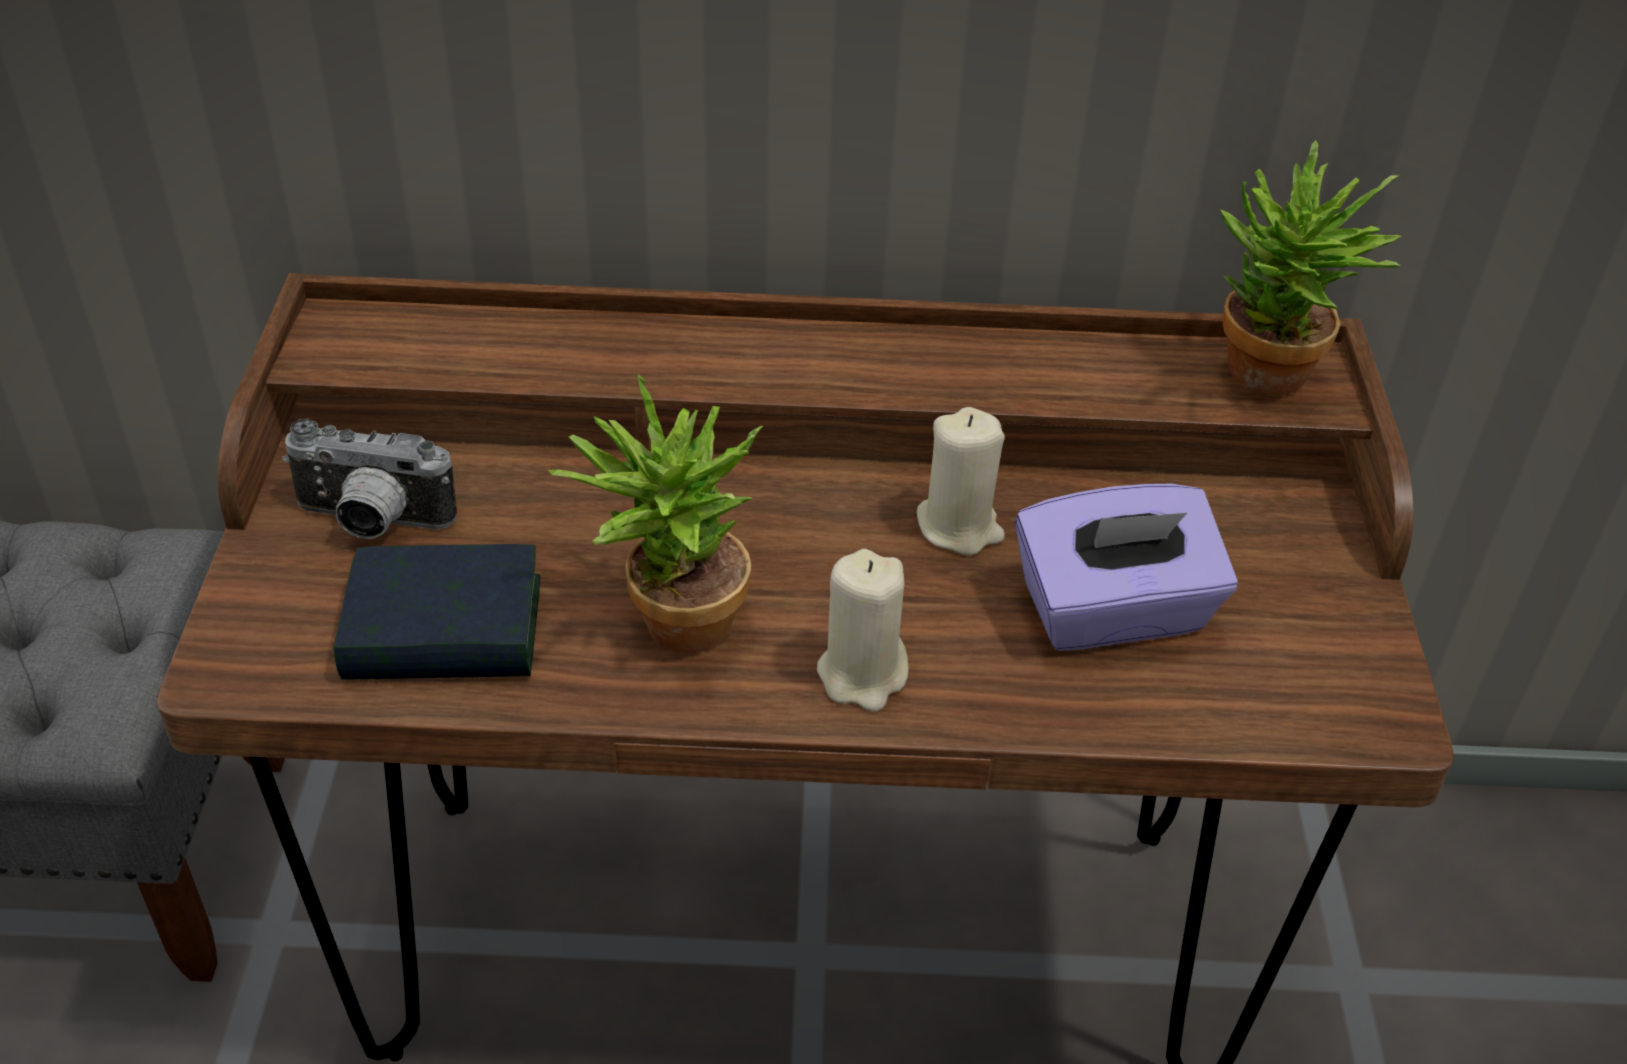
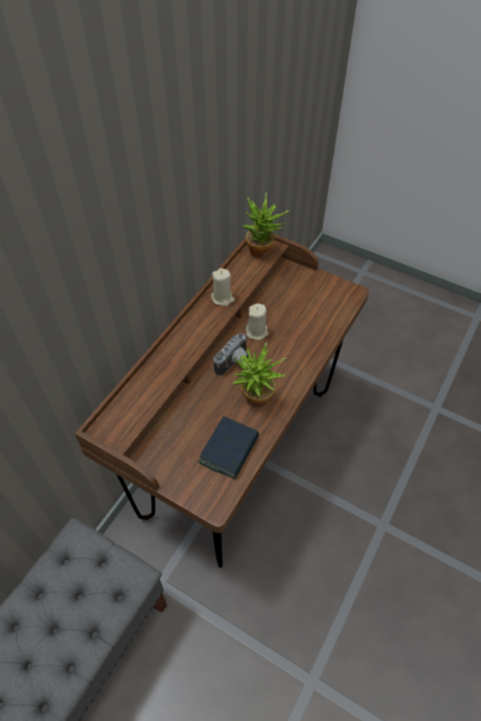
camera: 60 degrees left, 10 degrees up
(371, 523) = (177, 454): camera -> camera (235, 364)
(862, 674) = (293, 371): beige candle -> beige candle (222, 298)
(1113, 612) = (300, 318): purple tissue box -> none

